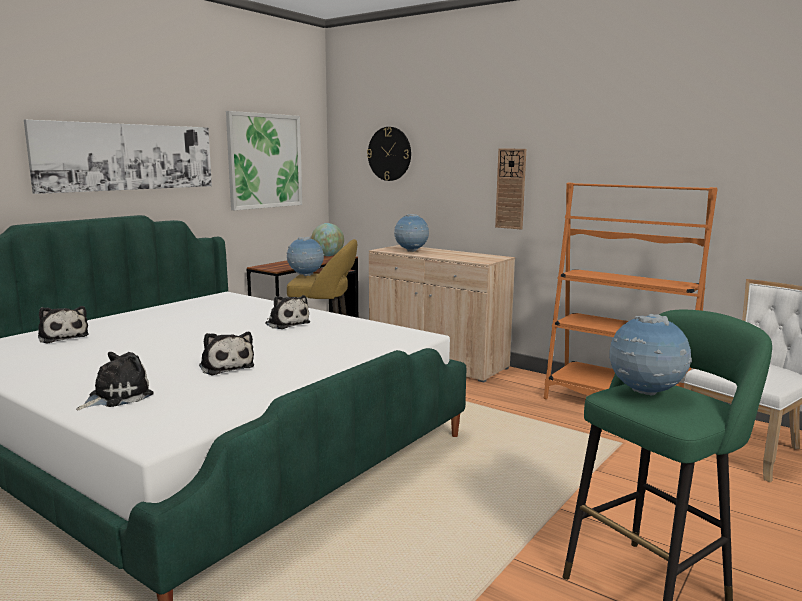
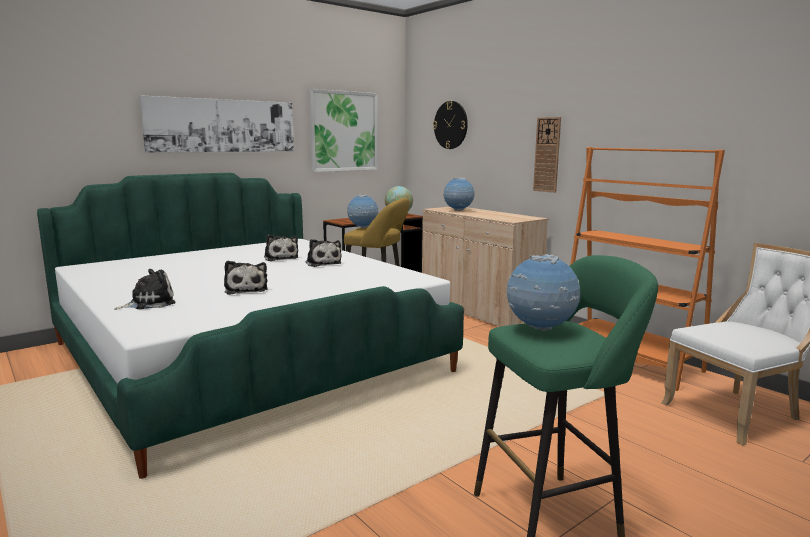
camera: 15 degrees right, 0 degrees up
(63, 337) = (152, 262): plush toy -> plush toy (280, 258)

